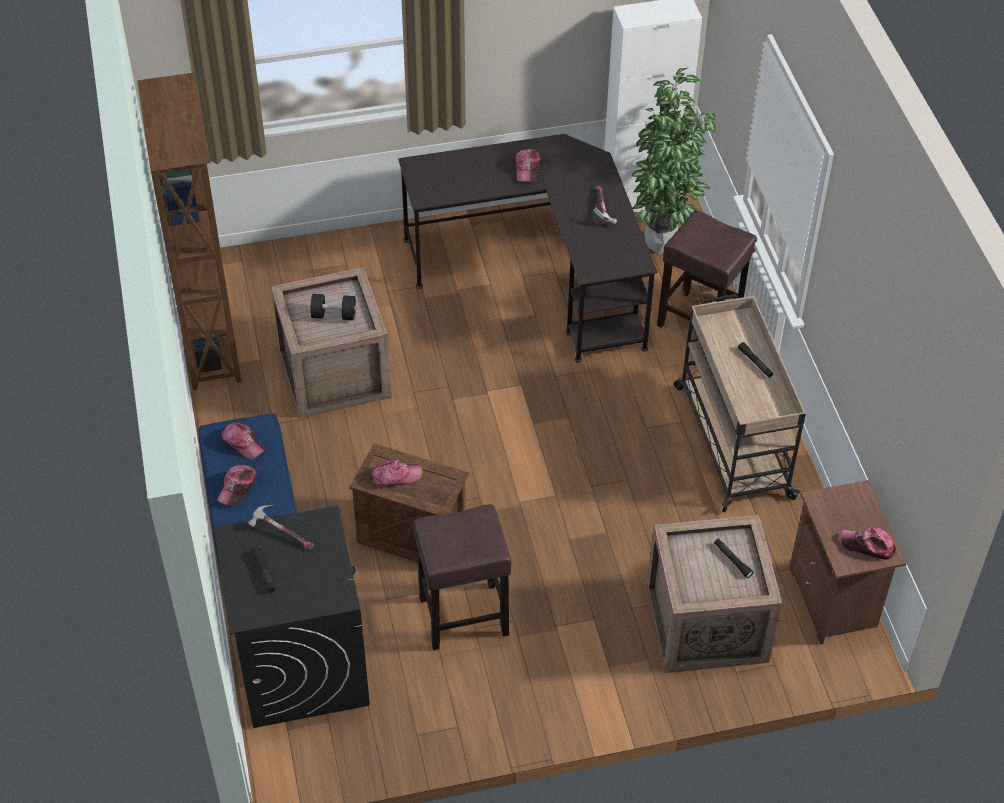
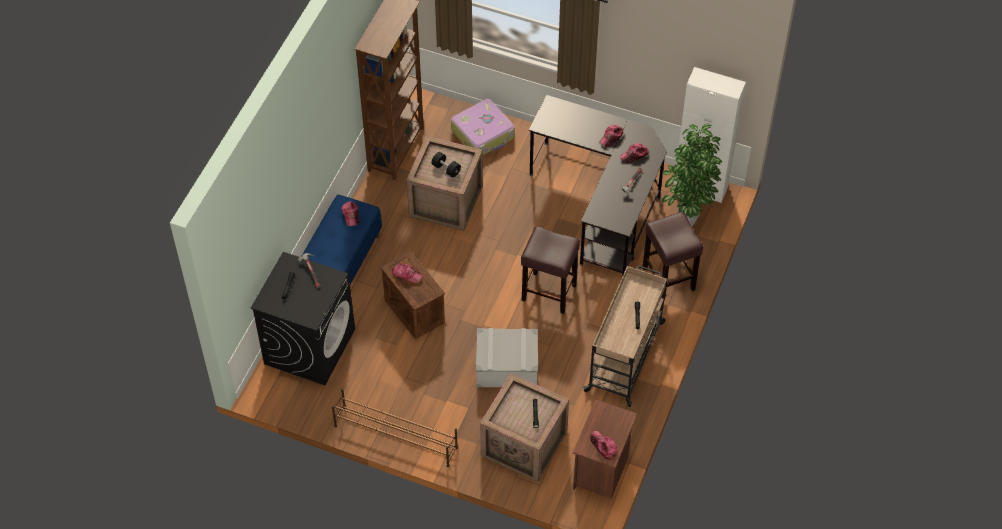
camera: 35 degrees right, 5 degrees up
(237, 487) = (330, 237): cap -> cap (634, 155)
(314, 268) = (483, 134): none -> suitcase
(462, 617) = (404, 368): brown stool -> brown stool (548, 292)
(528, 716) = (395, 436): none -> brown shoe rack
(597, 537) = (506, 366): none -> grey storage box

